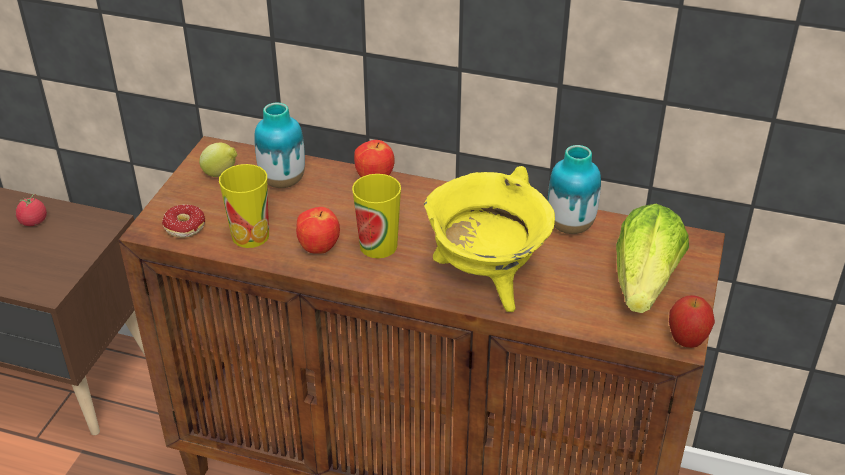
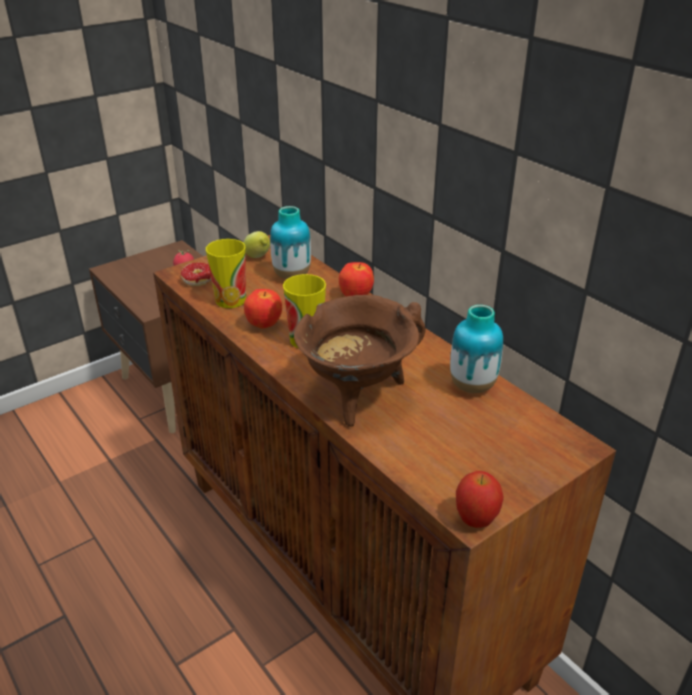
camera: 35 degrees right, 5 degrees down
(486, 280) = (357, 396): yellow cooking pot -> brown cooking pot
(644, 282) = (490, 455): lettuce -> none

